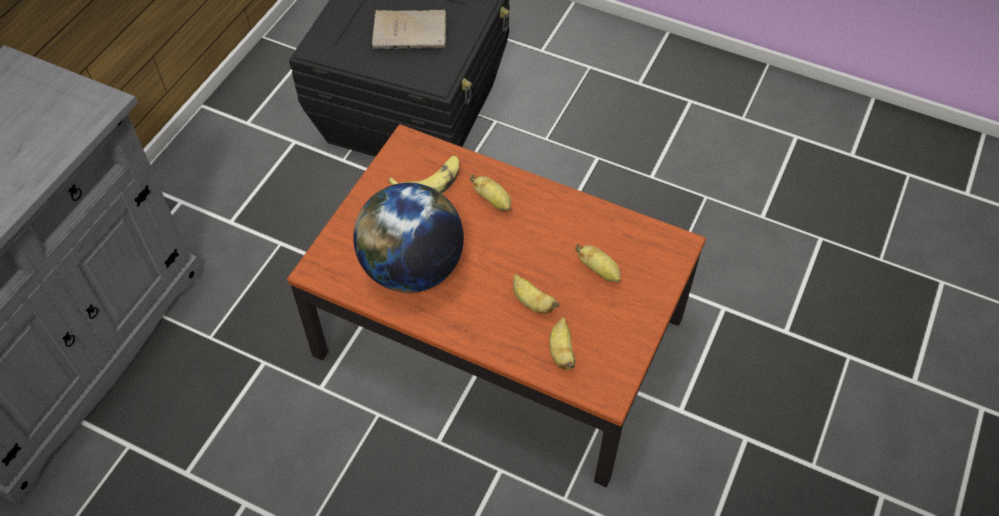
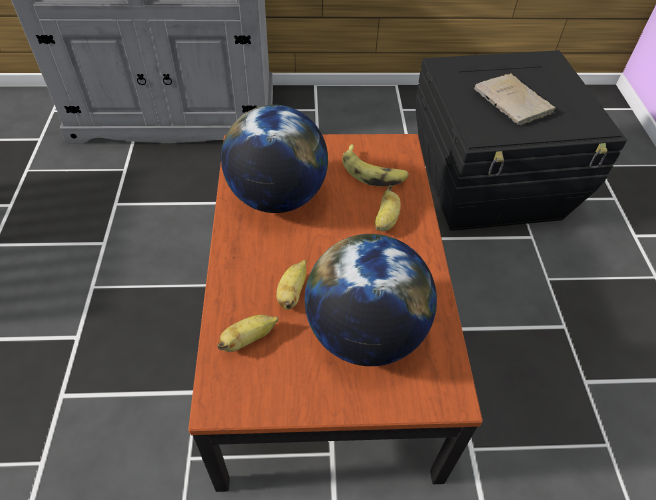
camera: 60 degrees right, 5 degrees down
(599, 271) = (364, 333): banana -> globe

